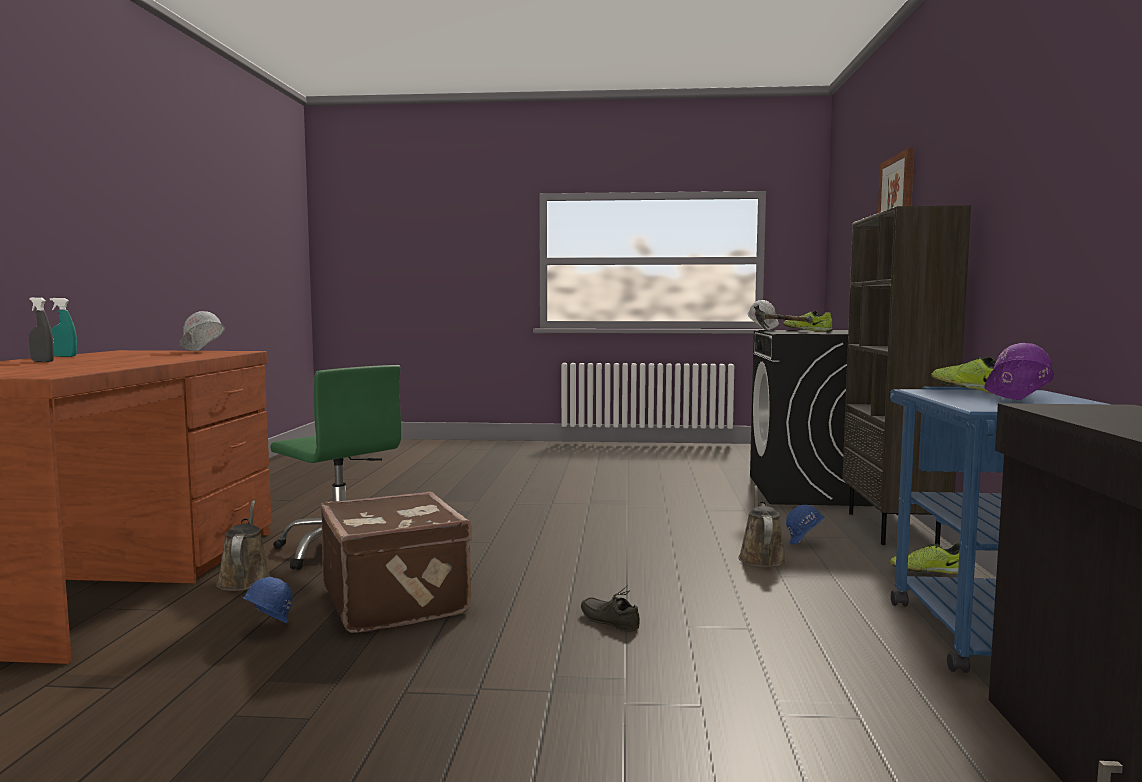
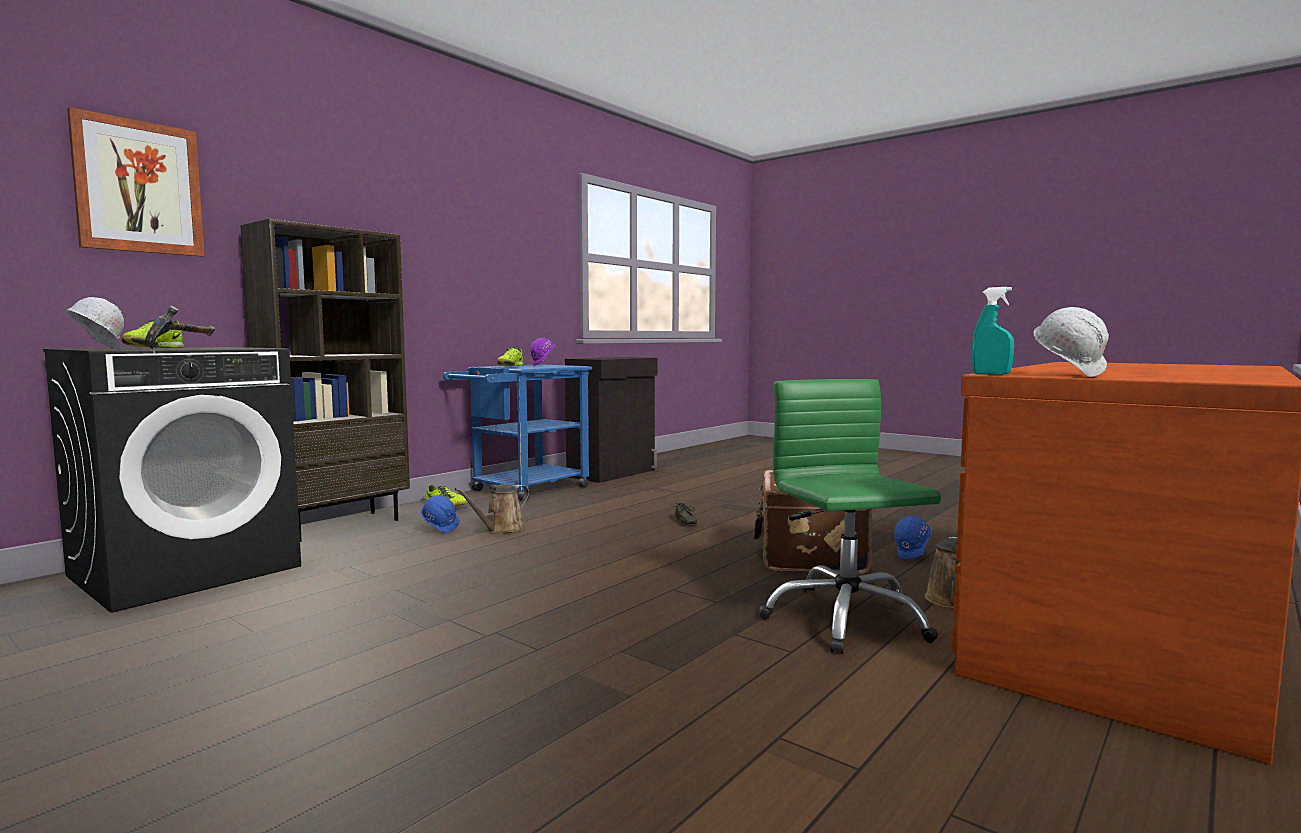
camera: 145 degrees left, 0 degrees up
(42, 361) = (1199, 369): grey spray bottle -> none
(64, 356) = (1254, 374): turquoise spray bottle -> turquoise spray bottle (991, 374)

